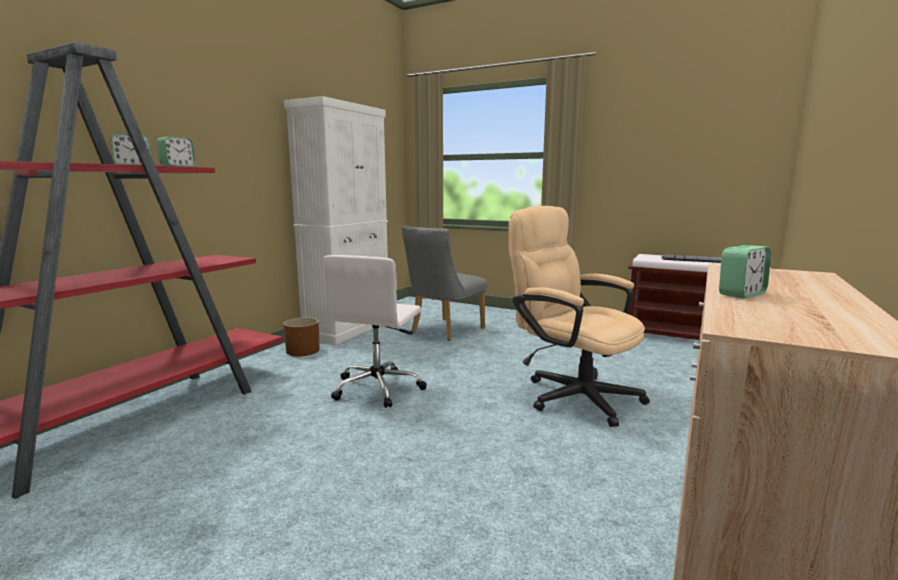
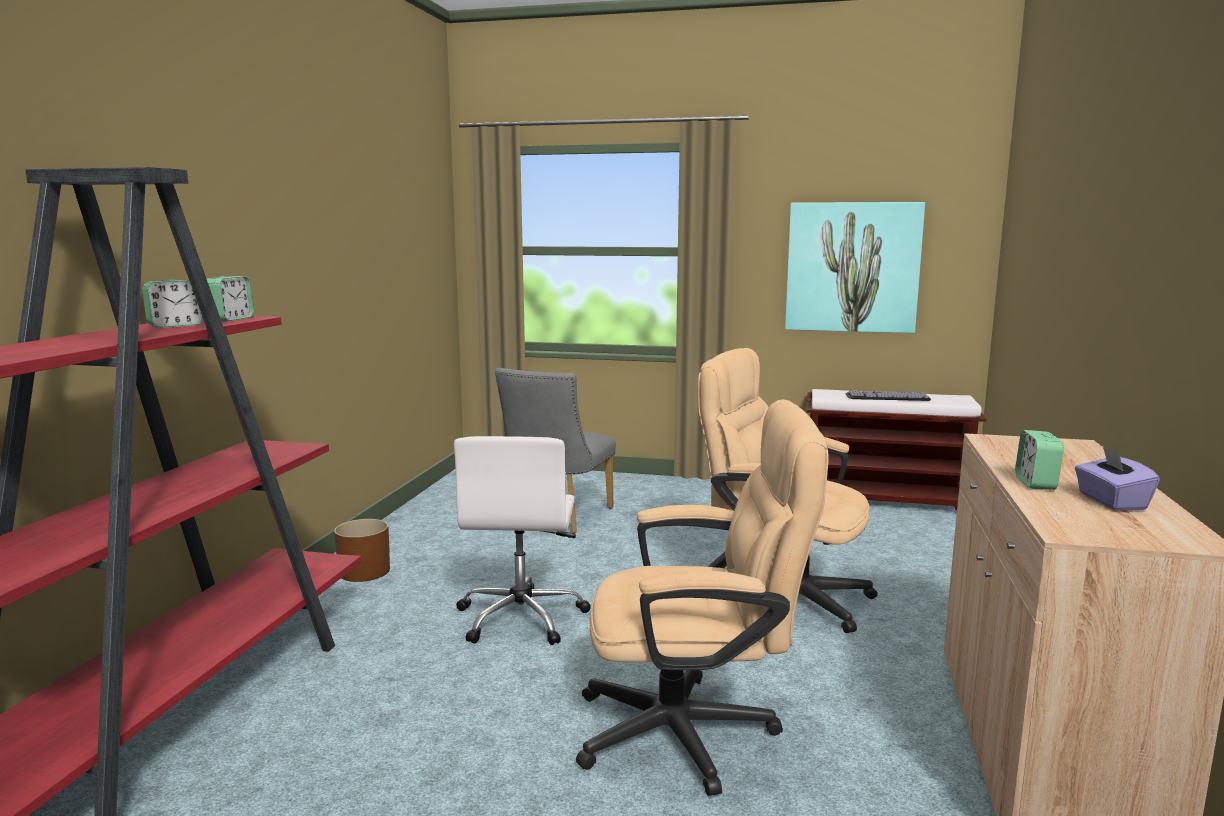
camera: 15 degrees left, 0 degrees up
(348, 328) = (409, 527): white cabinet -> none
(447, 483) = (695, 732): none -> beige office chair
(673, 162) = (852, 267): none -> picture
(741, 294) = (1036, 483): alarm clock -> alarm clock turned 150 degrees clockwise
(811, 310) = (1111, 502): none -> purple tissue box

